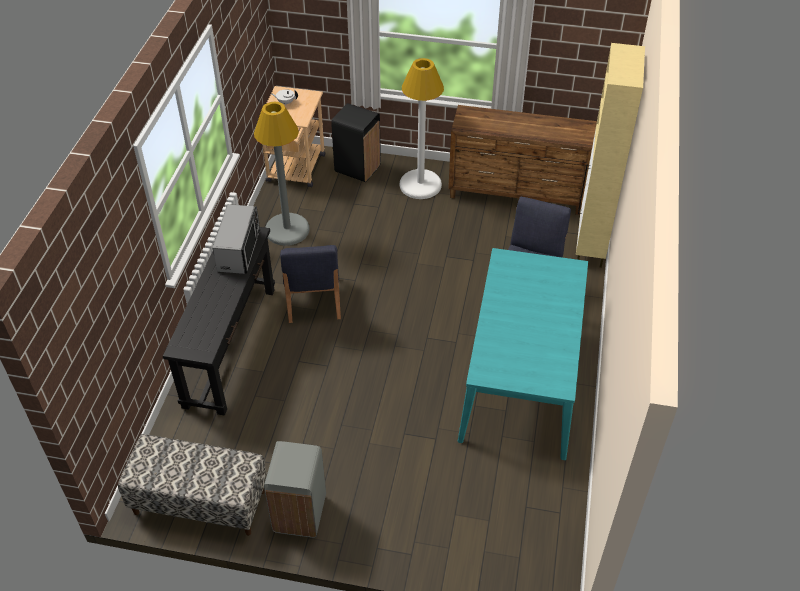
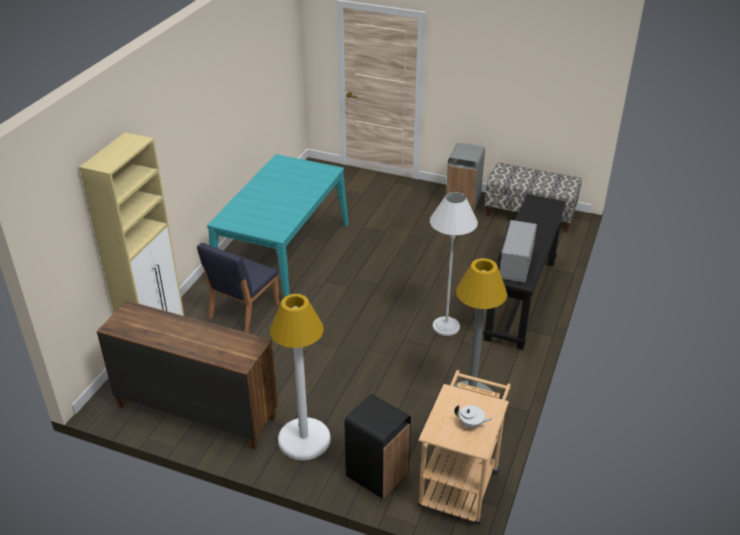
camera: 170 degrees left, 10 degrees down
(313, 300) = (446, 326): blue chair -> white floor lamp

